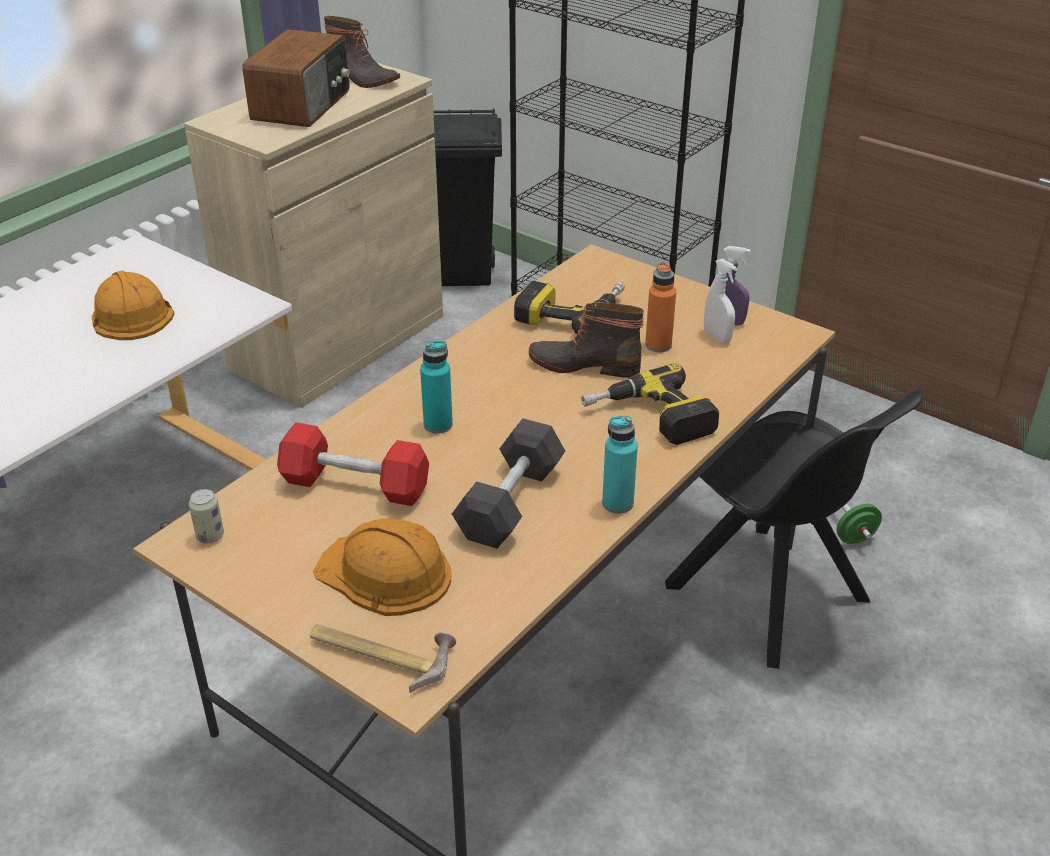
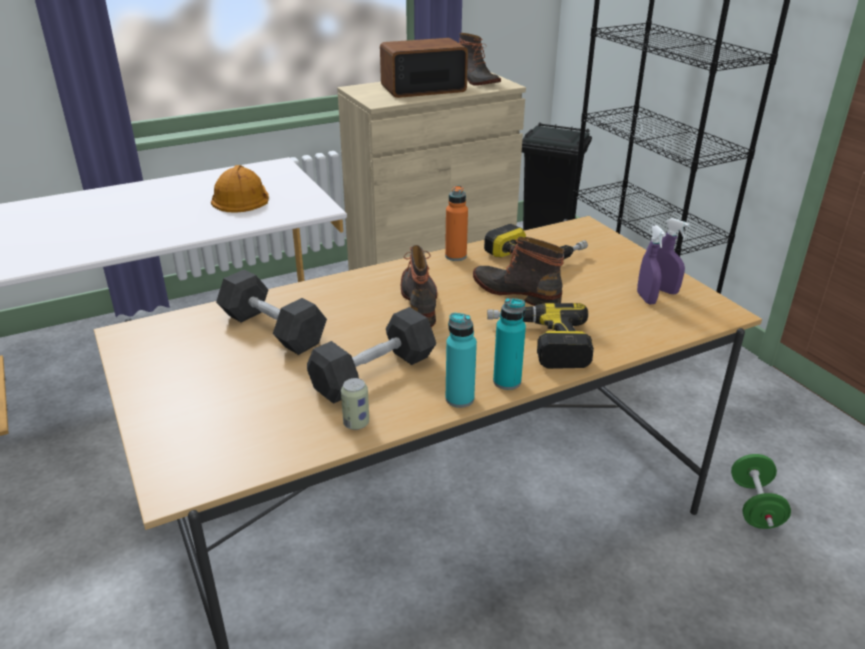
camera: 25 degrees right, 5 degrees down
(210, 536) = (146, 335): can -> can (356, 423)
(303, 105) = (422, 88): radio -> radio turned 150 degrees counterclockwise
(355, 484) = (272, 329): red dumbbell -> black dumbbell
(381, 653) = (177, 453): hammer -> none
(385, 573) = (235, 396): orange hard hat -> none
(438, 425) = (368, 305): turquoise bottle -> turquoise bottle (507, 381)
(492, 404) = (420, 302): none -> boot
(658, 345) = (589, 293): orange bottle -> orange bottle (455, 256)
(717, 337) = (646, 298): white spray bottle -> purple spray bottle
(771, 596) = (655, 547): black chair -> none

